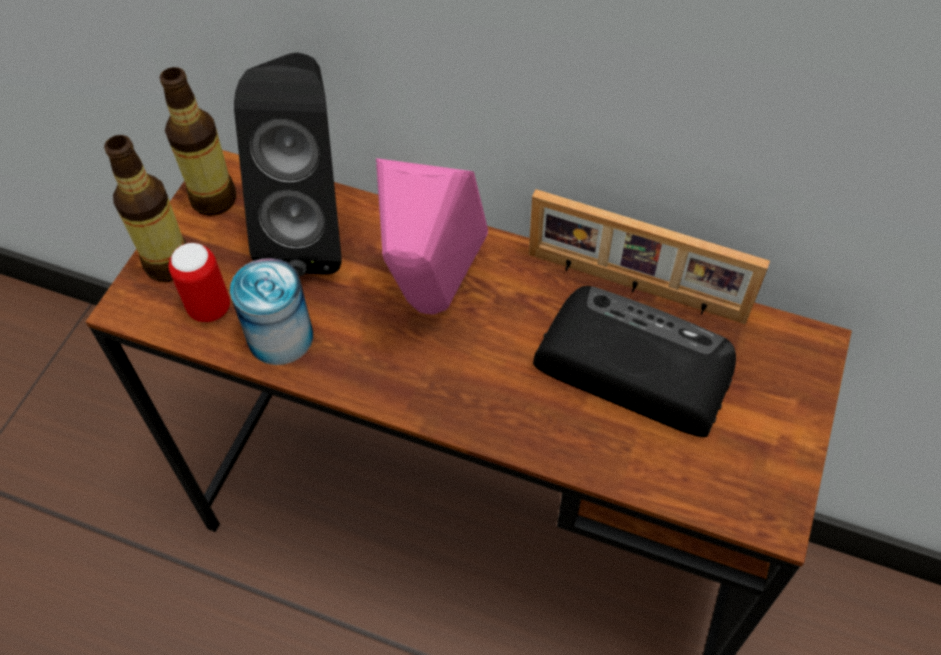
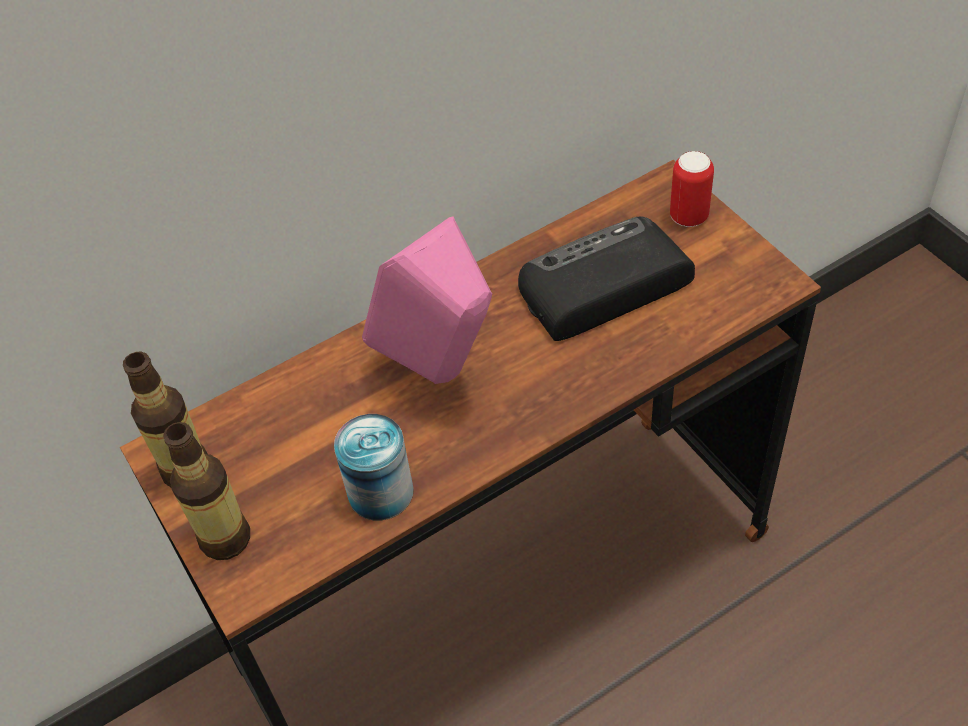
camera: 50 degrees left, 5 degrees down
(209, 308) = (303, 529): can -> can (689, 217)
(312, 231) = (293, 417): black speaker -> none
(634, 288) = (538, 247): picture frame -> none

